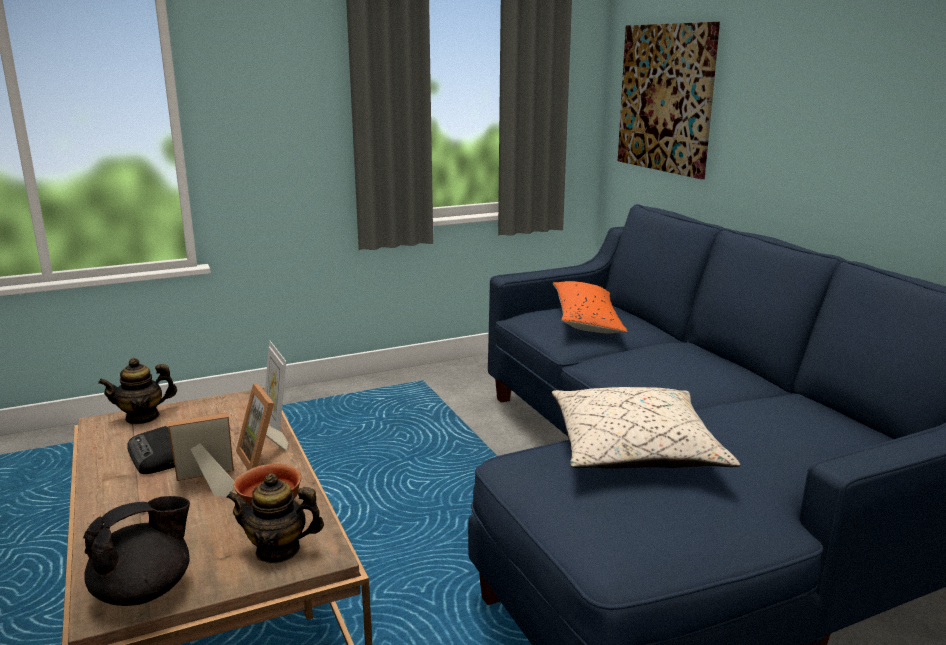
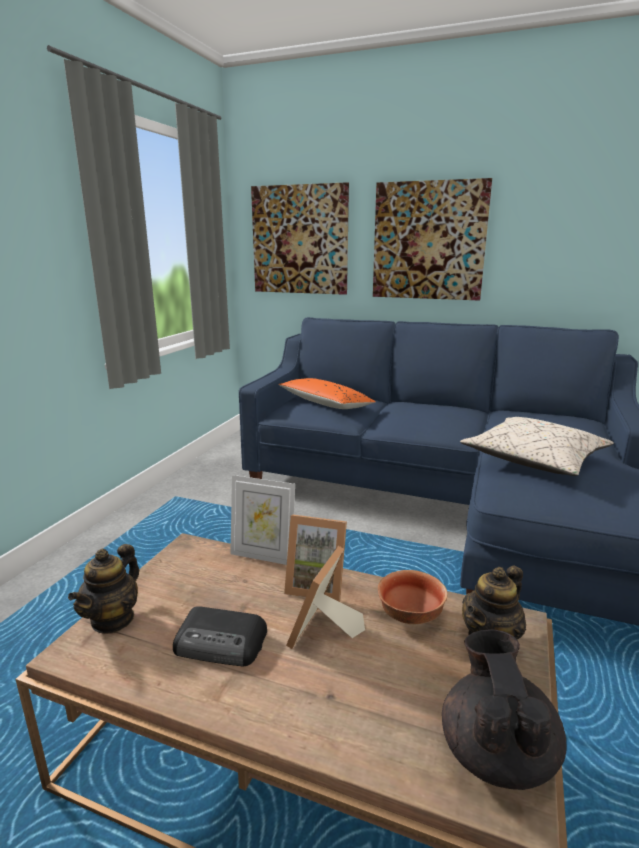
camera: 45 degrees left, 0 degrees up
(802, 112) = (428, 241): none -> picture

